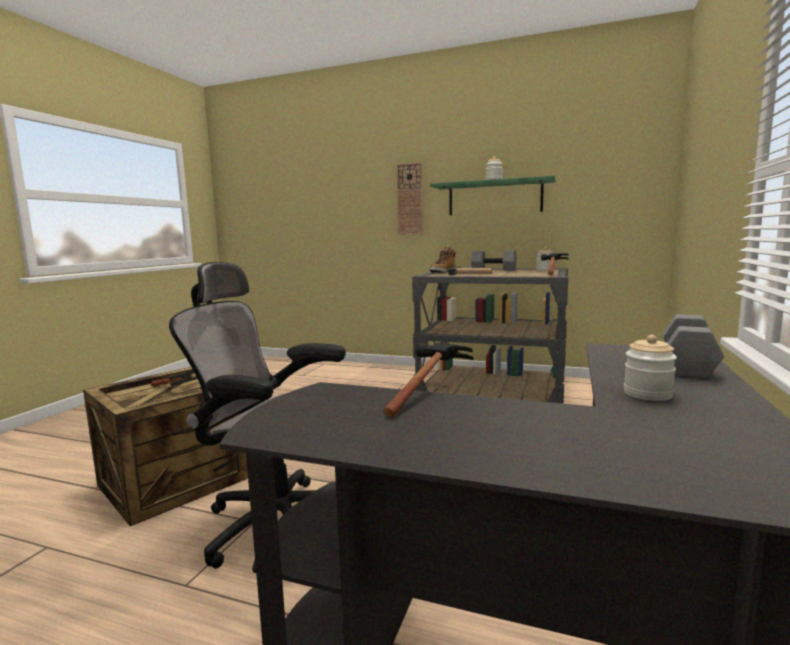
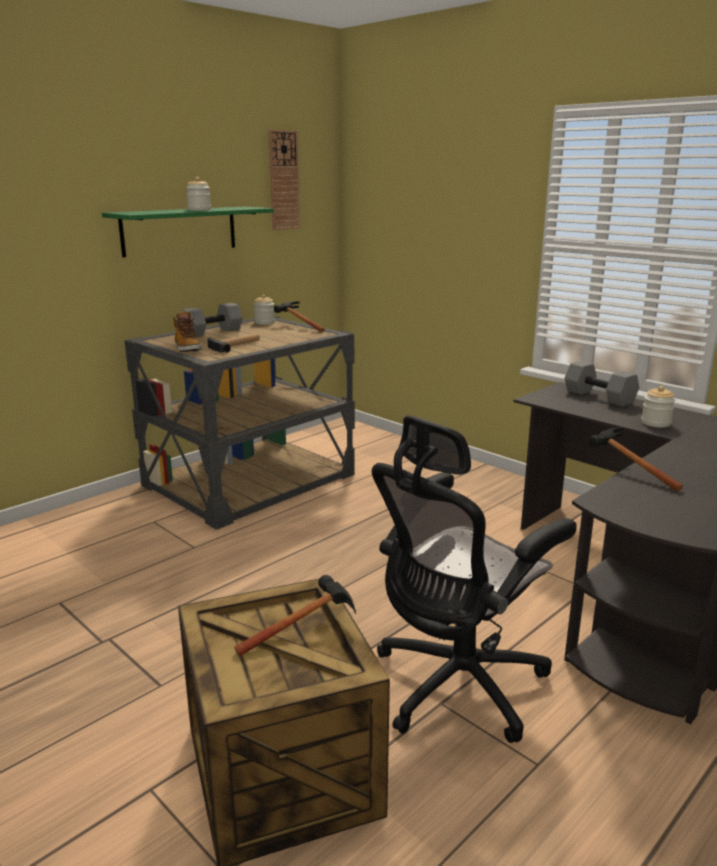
camera: 65 degrees left, 10 degrees up
(410, 199) = (56, 233): wall clock -> wall clock (284, 180)

